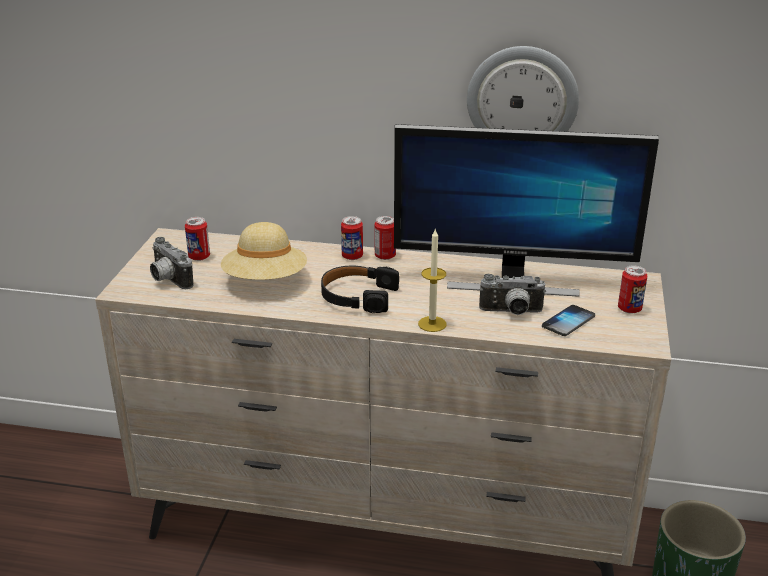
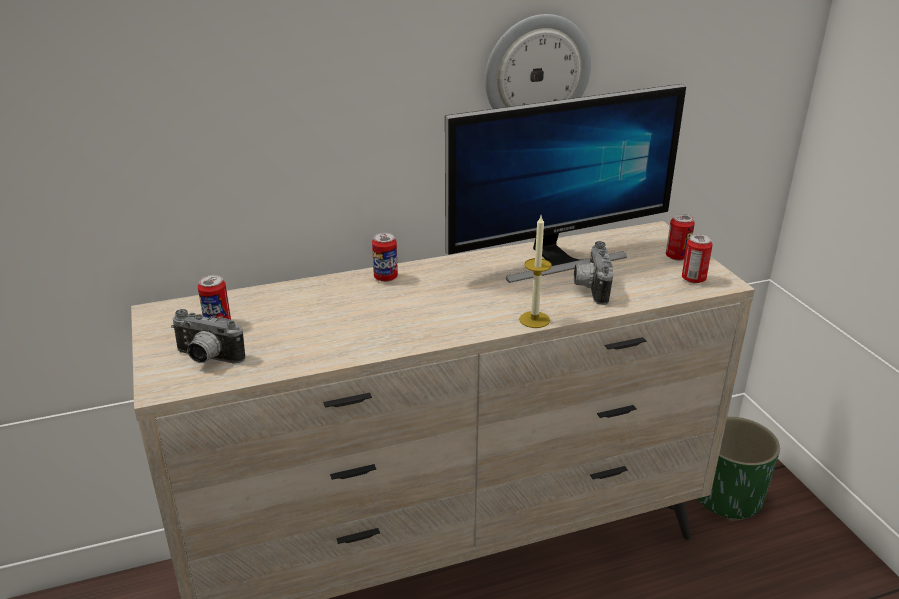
camera: 30 degrees left, 0 degrees up
(265, 280) = (322, 327): beige hat -> none
(358, 296) = (435, 315): black headphones -> none
(385, 256) = (417, 269): can -> can (693, 279)
(511, 313) = (590, 288): camera -> camera turned 120 degrees clockwise
(568, 322) = (644, 282): phone -> none

